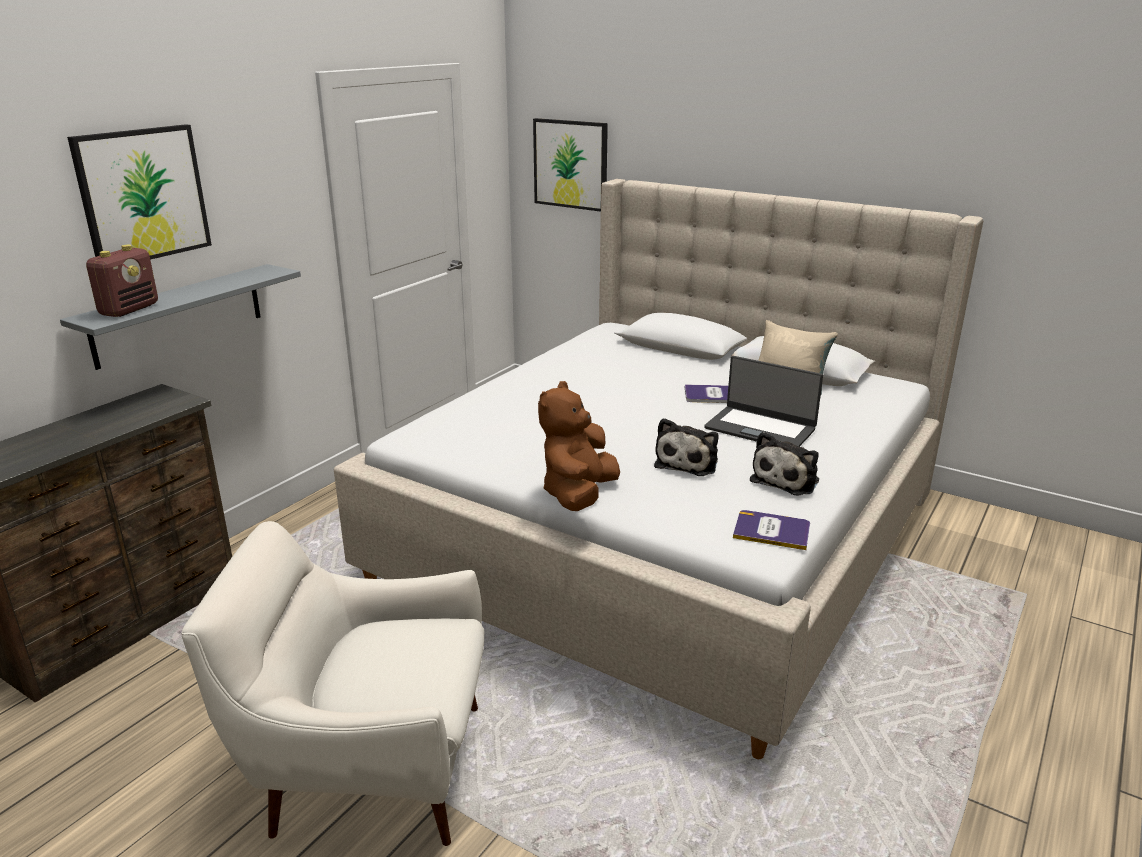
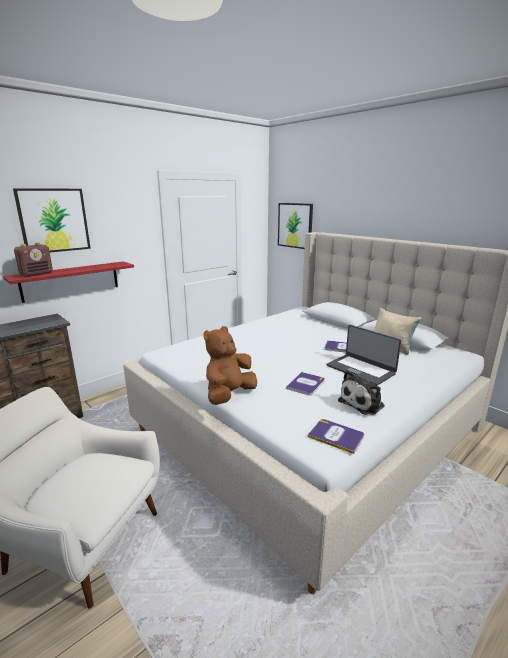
camera: 15 degrees right, 5 degrees down
(178, 315) = (71, 281): grey shelf -> red shelf
(688, 462) = (306, 384): plush toy -> book

